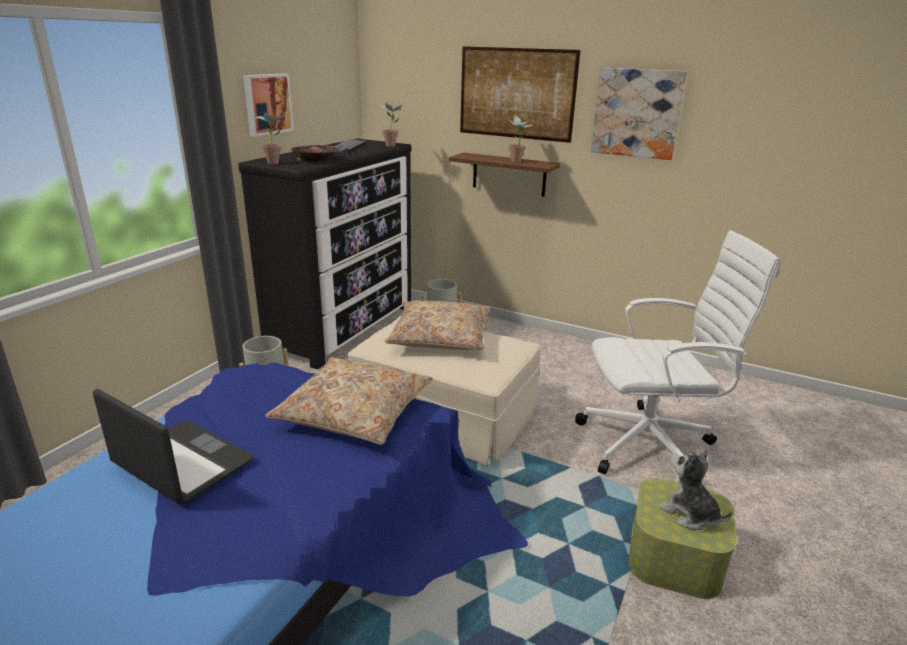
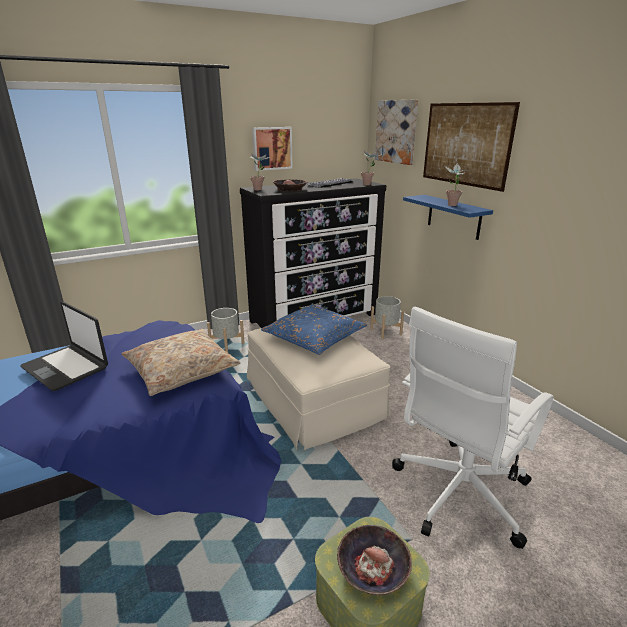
camera: 35 degrees right, 0 degrees up
(181, 464) = (66, 367): laptop -> laptop turned 150 degrees clockwise
(440, 337) = (314, 338): beige pillow -> blue pillow
(509, 174) = (454, 217): brown shelf -> blue shelf
(637, 113) = (565, 165): picture -> picture (396, 131)
(650, 445) = (458, 494): white office chair -> white office chair turned 105 degrees clockwise
(689, 514) = (372, 568): plush toy -> bowl

